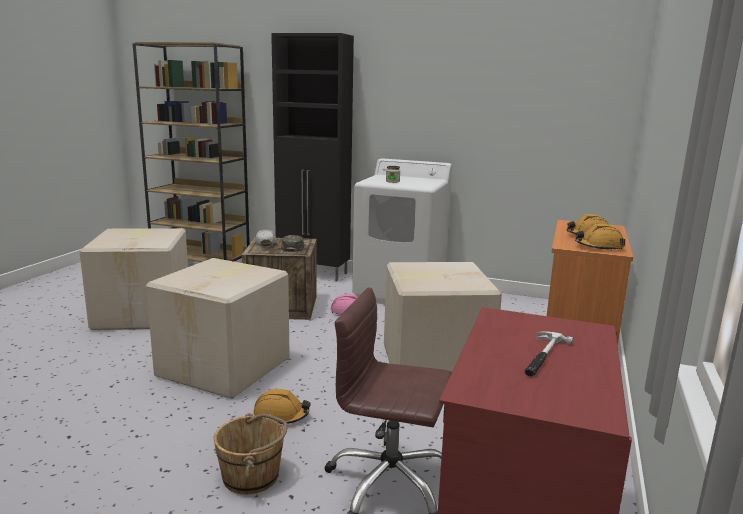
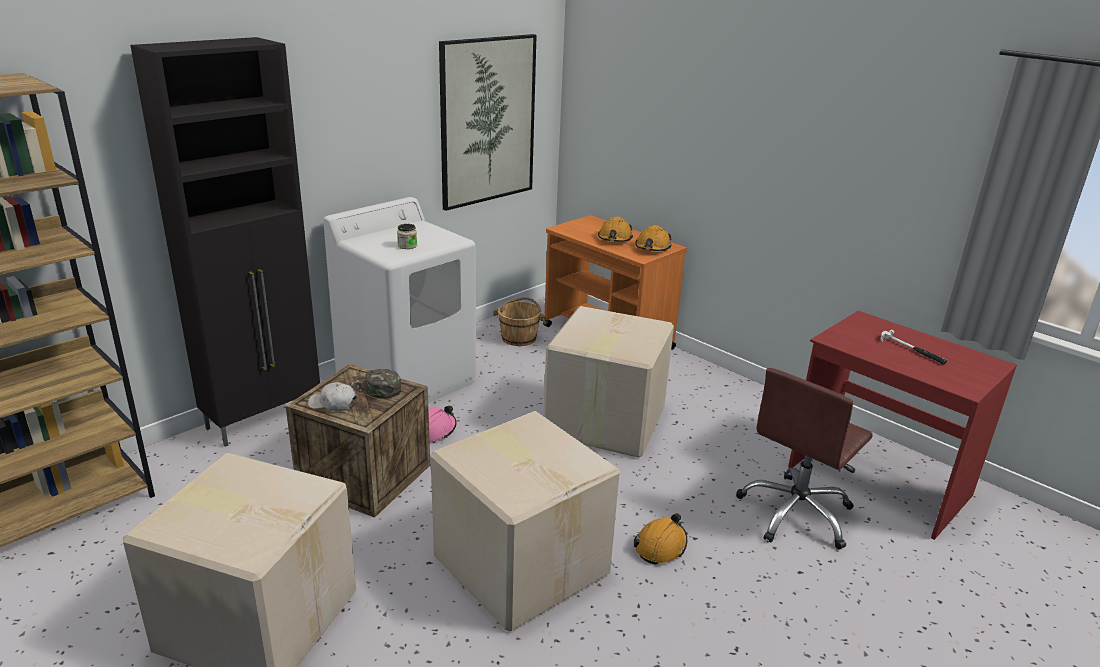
camera: 65 degrees left, 10 degrees up
(252, 476) = (763, 589): brown bucket -> brown bucket (519, 338)
(541, 120) = (487, 121): none -> picture

